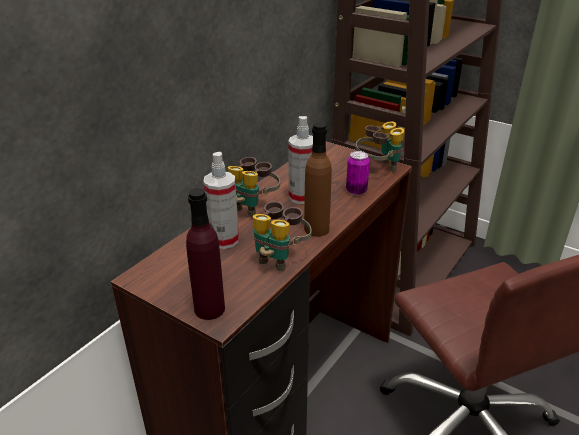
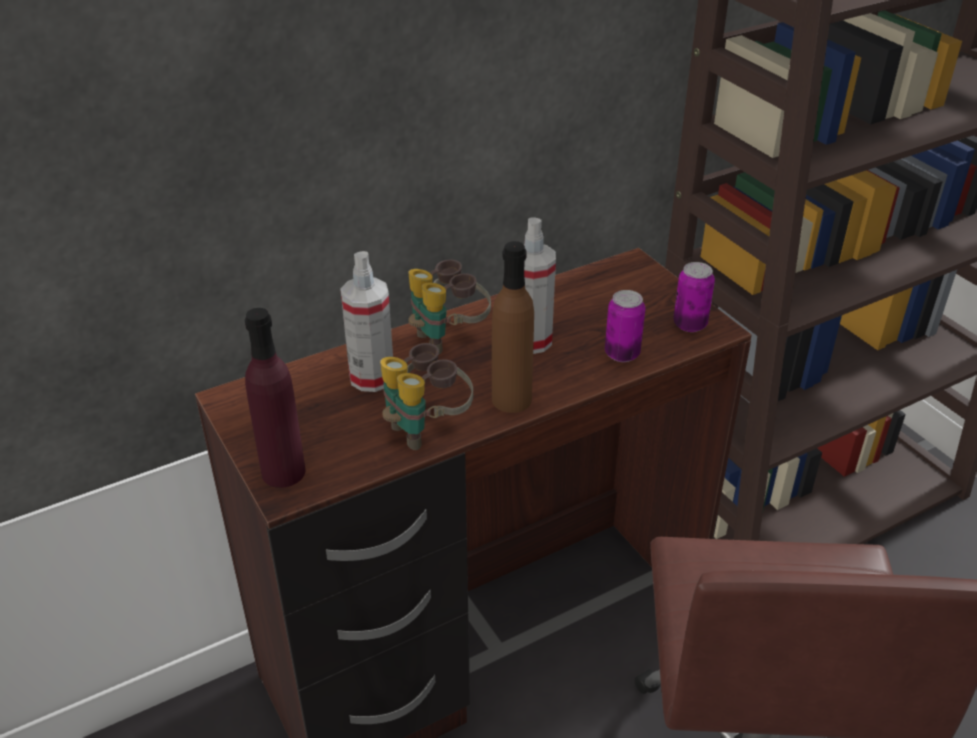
camera: 25 degrees right, 5 degrees up
(378, 169) = (690, 324): binoculars -> can

